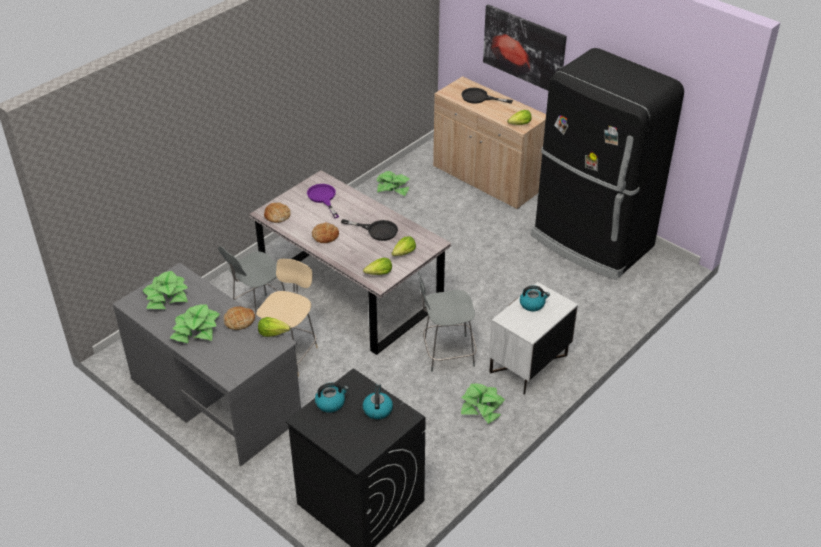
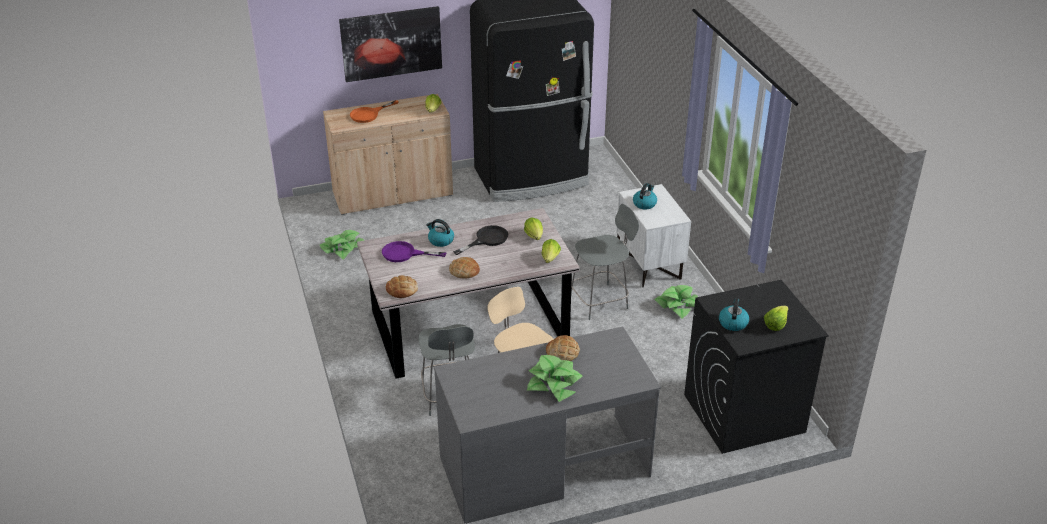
camera: 60 degrees left, 5 degrees down
(166, 297) = (483, 390): potted plant -> none
(273, 332) = (598, 336): lettuce -> lettuce (775, 324)
(377, 409) = (757, 300): kettle -> kettle (440, 240)
(446, 353) = (601, 301): grey chair -> grey chair turned 135 degrees counterclockwise
(479, 98) = (369, 114): black frying pan -> orange frying pan

